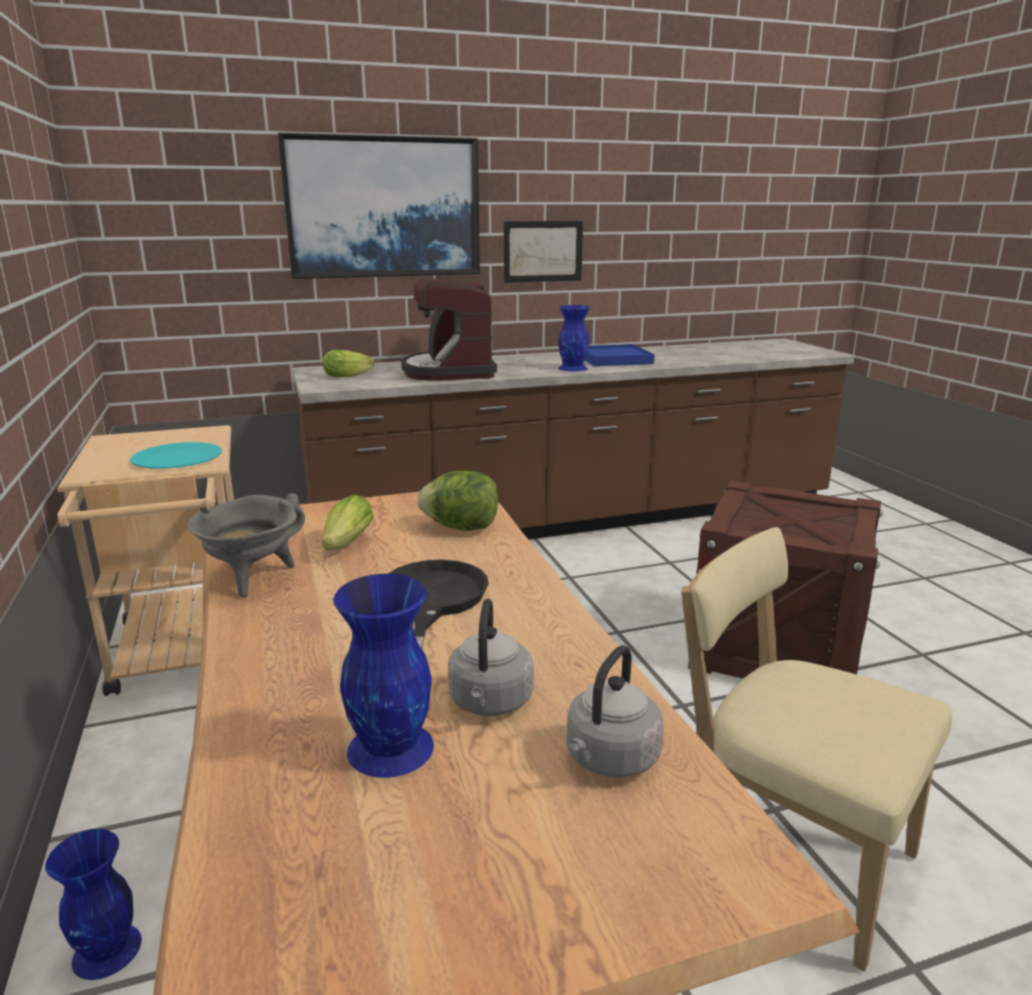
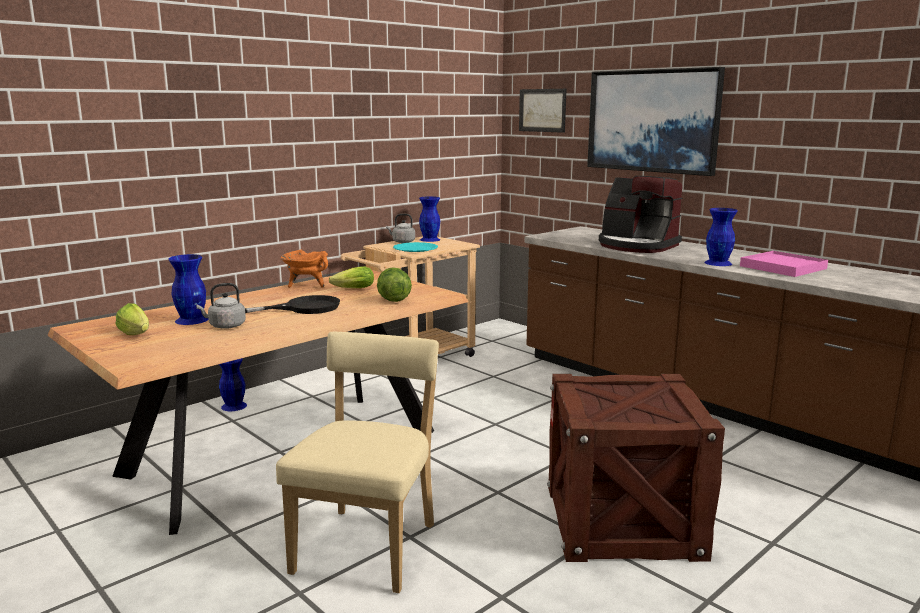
camera: 65 degrees right, 5 degrees down
(129, 441) = (430, 239): none -> blue vase
(252, 579) = (306, 285): grey cooking pot -> orange cooking pot
(350, 376) = (581, 235): lettuce -> lettuce (136, 334)
(449, 371) = (637, 245): coffee machine -> coffee machine turned 105 degrees counterclockwise
(543, 251) = (775, 162): picture -> picture (542, 110)
(609, 760) = (193, 344): grey kettle -> grey kettle (402, 242)
(614, 359) = (782, 267): blue tray -> pink tray

